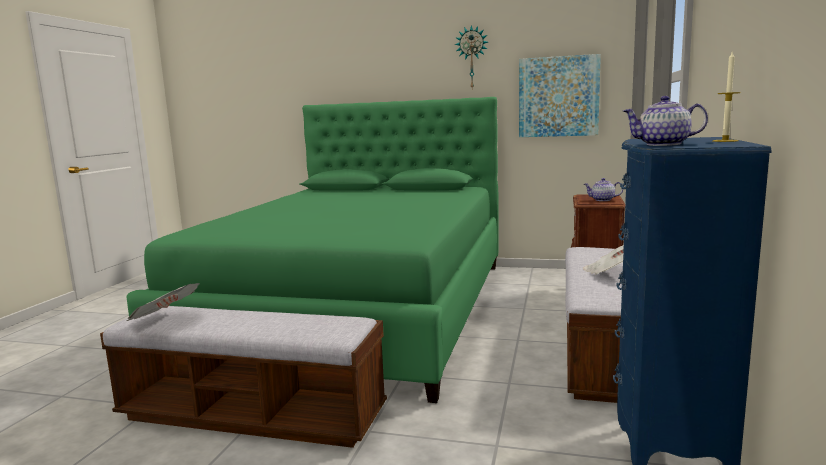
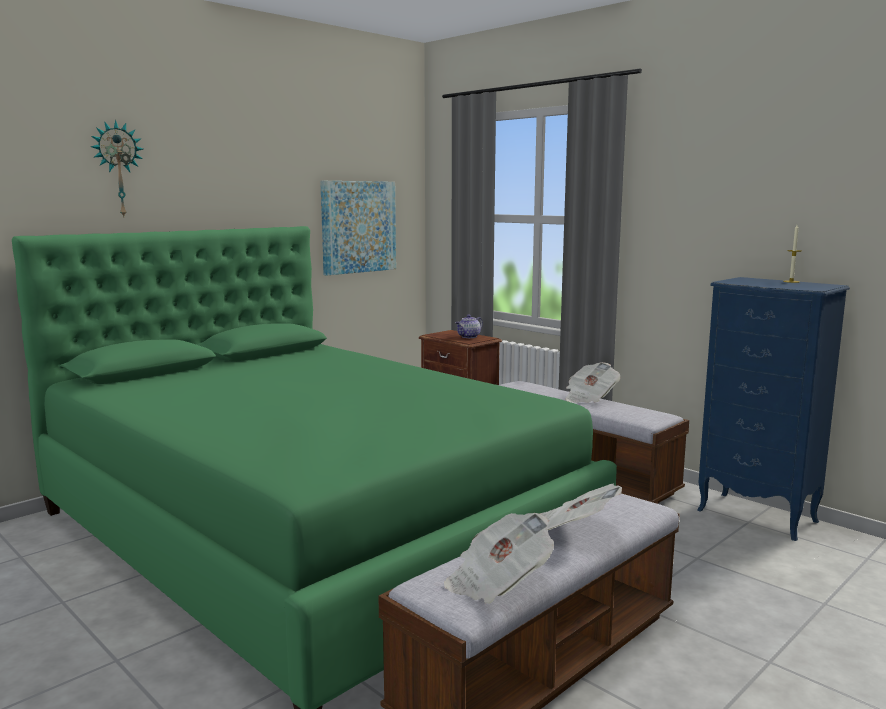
camera: 60 degrees left, 0 degrees up
(263, 322) = (571, 531): none -> newspaper
(472, 57) = (269, 174): wall clock -> wall clock (118, 169)
(662, 144) = (798, 287): teapot -> none

